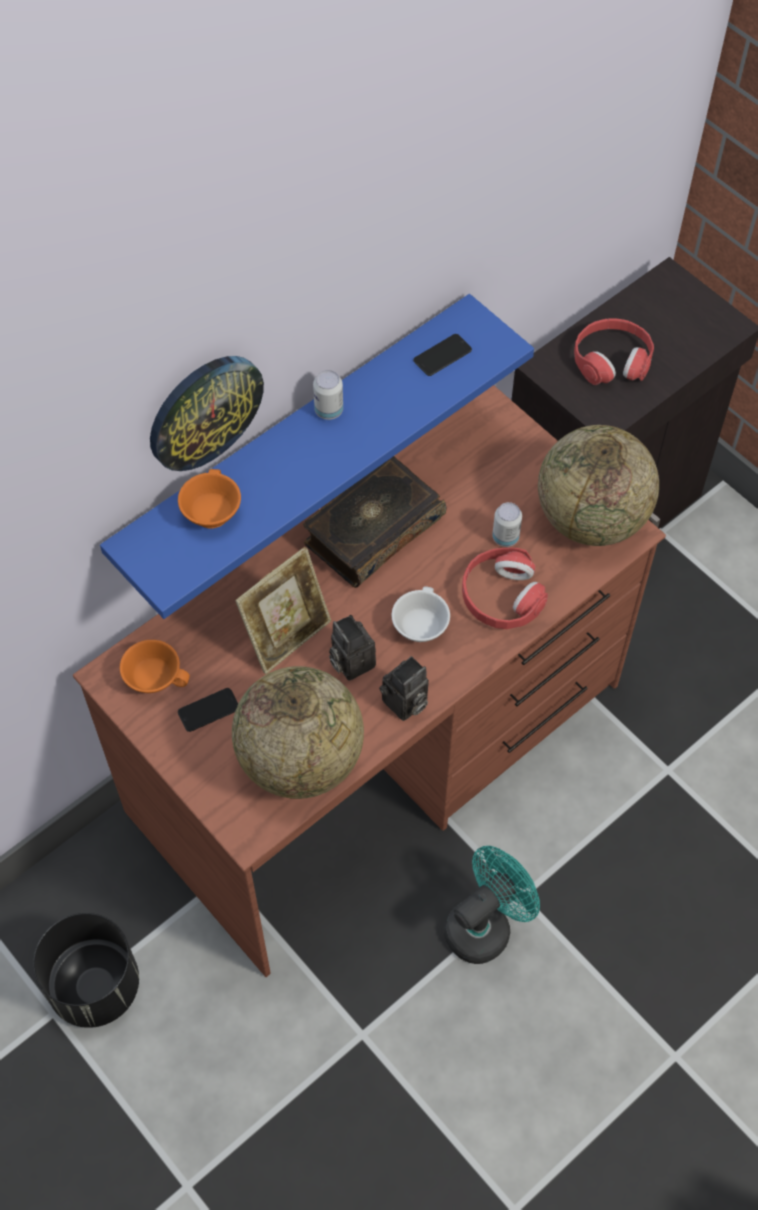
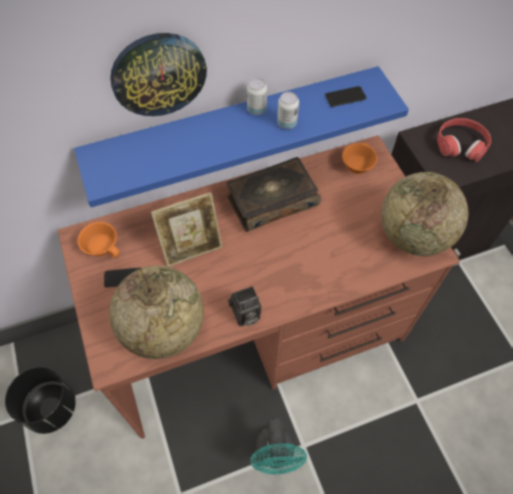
camera: 20 degrees right, 0 degrees up
(209, 511) = (151, 148): orange cup -> orange cup (356, 165)
(350, 661) = (223, 276): camera -> none
(418, 625) = (275, 267): white cup -> none
(485, 924) = (275, 455): turquoise fan -> turquoise fan turned 105 degrees clockwise
(501, 596) = (336, 266): red headphones -> none
(505, 537) = (353, 230): can -> can (287, 123)

